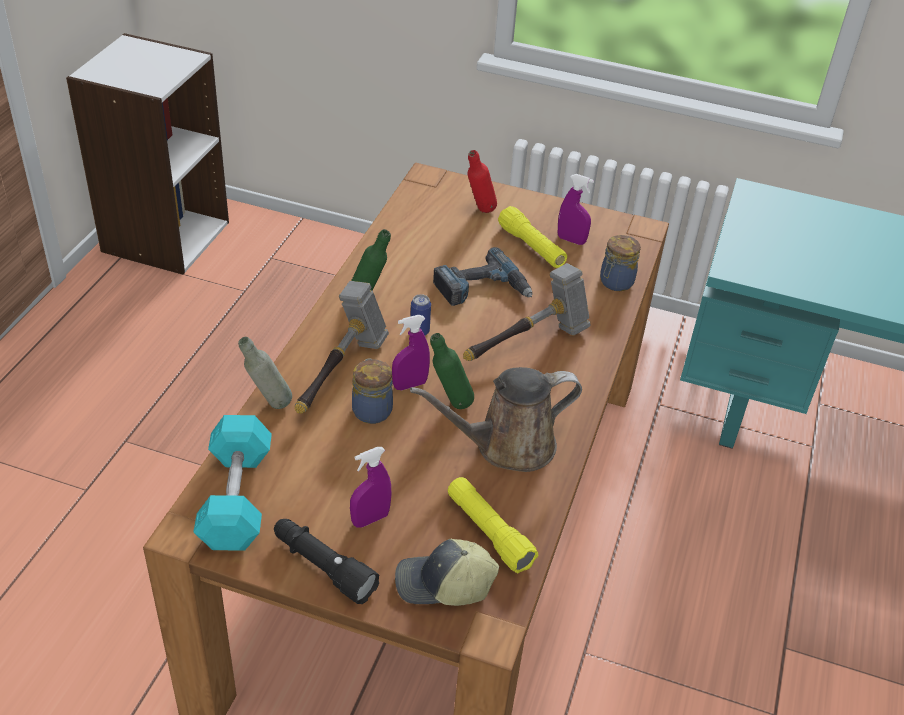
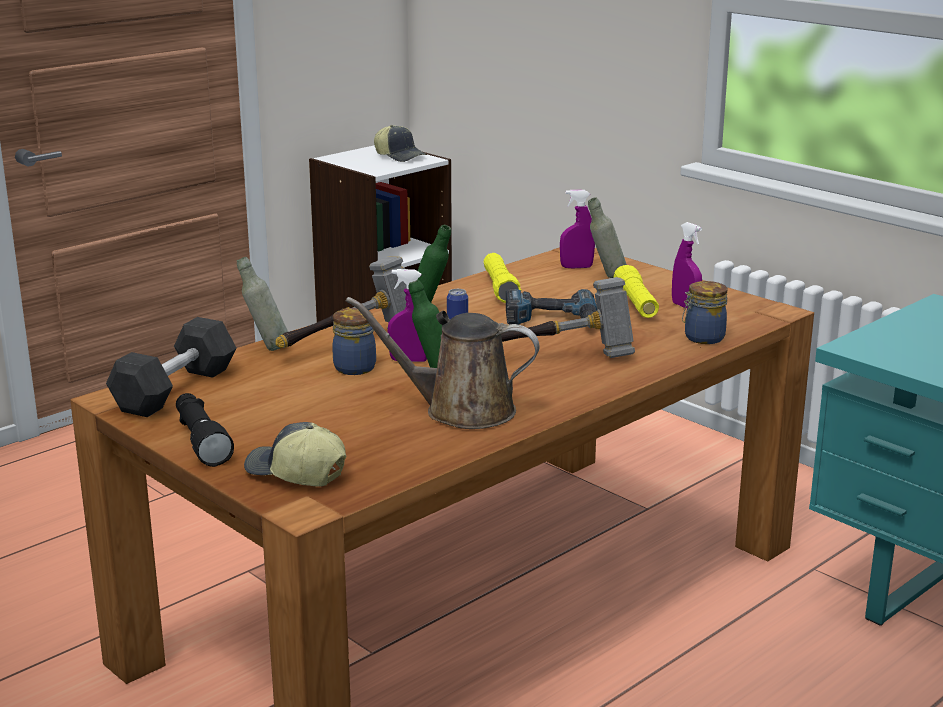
camera: 30 degrees right, 20 degrees down
(158, 57) = (400, 156): none -> cap
(236, 498) = (175, 389): turquoise dumbbell -> grey dumbbell
(370, 519) = (276, 424): purple spray bottle -> purple spray bottle (576, 267)
(479, 212) = (606, 277): red bottle -> grey bottle
(489, 532) = (377, 455): yellow flashlight -> yellow flashlight (500, 288)

